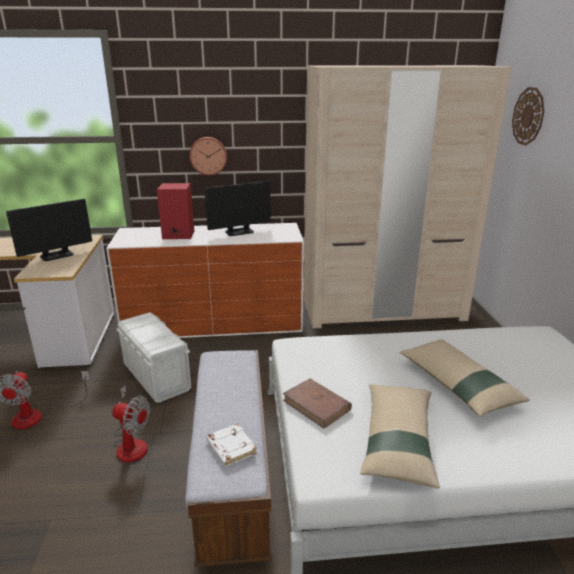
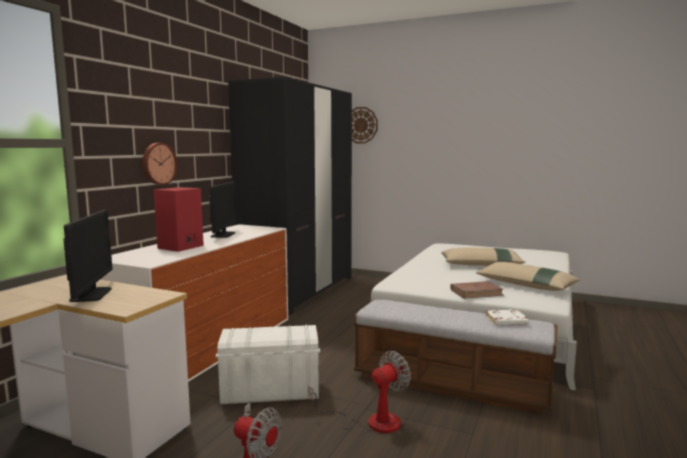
camera: 60 degrees left, 15 degrees down
(382, 310) = (299, 291): beige wardrobe -> black wardrobe

